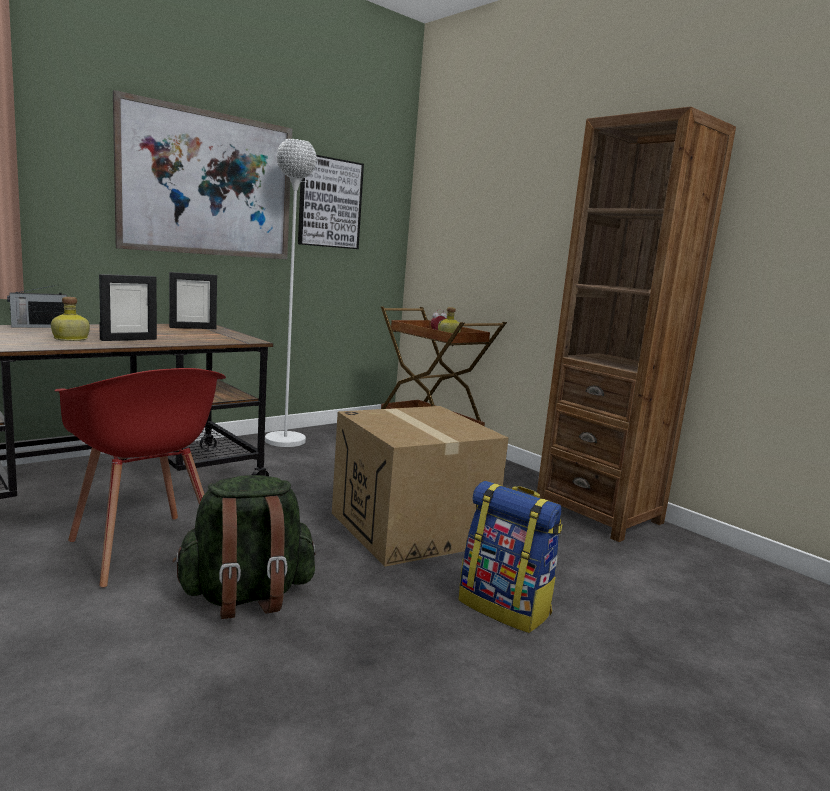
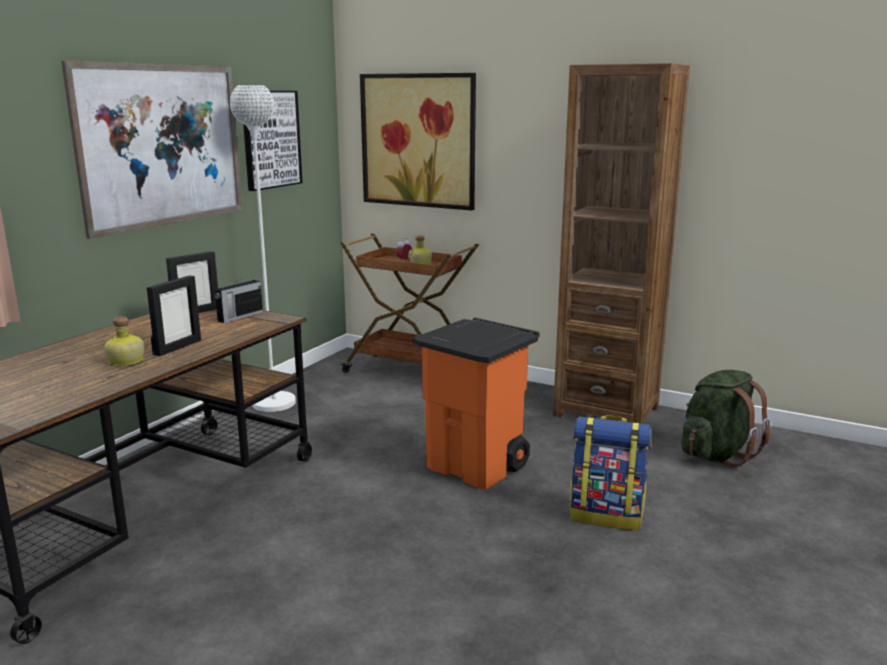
camera: 20 degrees left, 5 degrees up
(38, 327) = (53, 350): radio -> radio (239, 317)
(145, 549) = (275, 553): red chair -> none
(246, 596) = (409, 567): green backpack -> green backpack (716, 454)
(411, 528) = (477, 466): cardboard box -> orange trash can
(469, 219) = (418, 141): none -> picture

